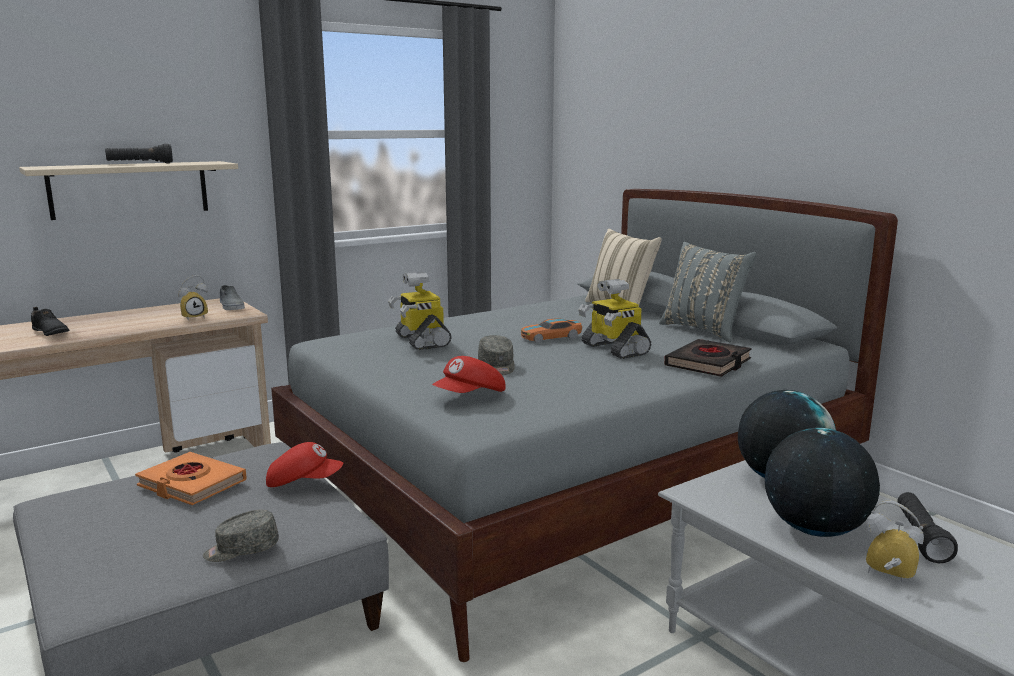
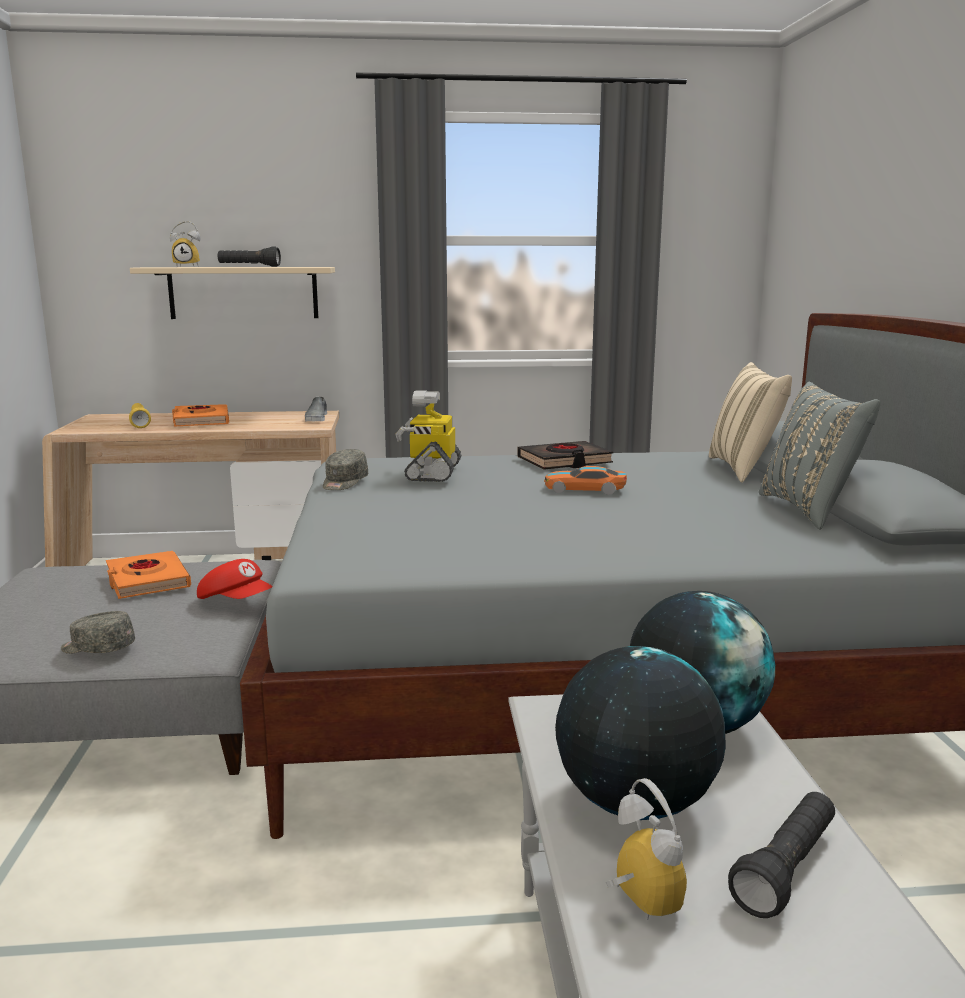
camera: 30 degrees right, 0 degrees up
(50, 332) = (139, 423): black shoe -> yellow flashlight
(116, 322) = (201, 421): none -> orange book
(194, 317) = (267, 424): alarm clock -> alarm clock (188, 266)
(470, 397) = (376, 535): red cap -> none
(497, 366) = (465, 510): grey cap -> grey cap (344, 483)
(613, 349) = (638, 513): toy robot -> none
(708, 364) = (734, 550): black book -> black book (564, 461)

